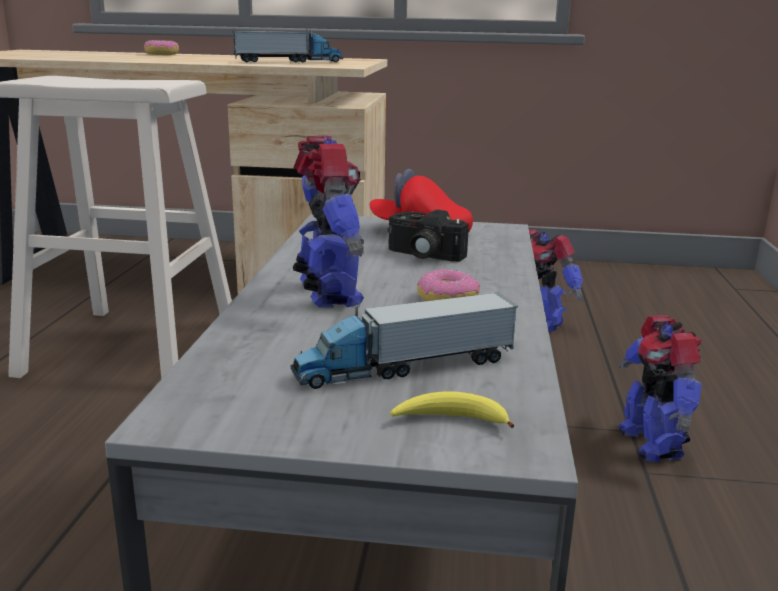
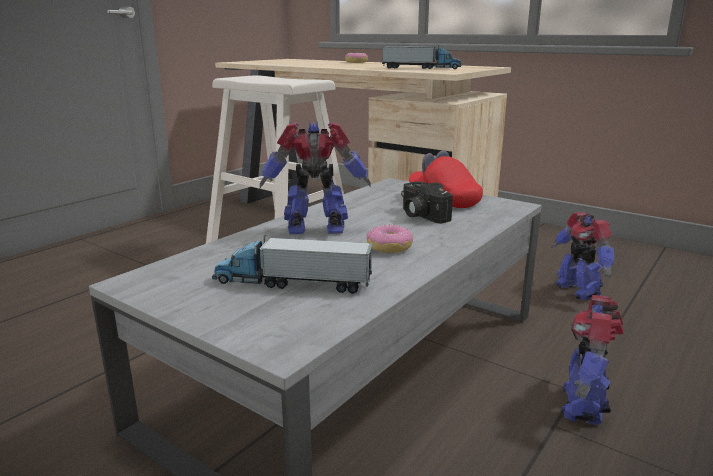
camera: 30 degrees right, 0 degrees up
(328, 294) = (317, 230): toy robot -> toy robot turned 105 degrees counterclockwise
(451, 420) = (267, 320): banana -> none

